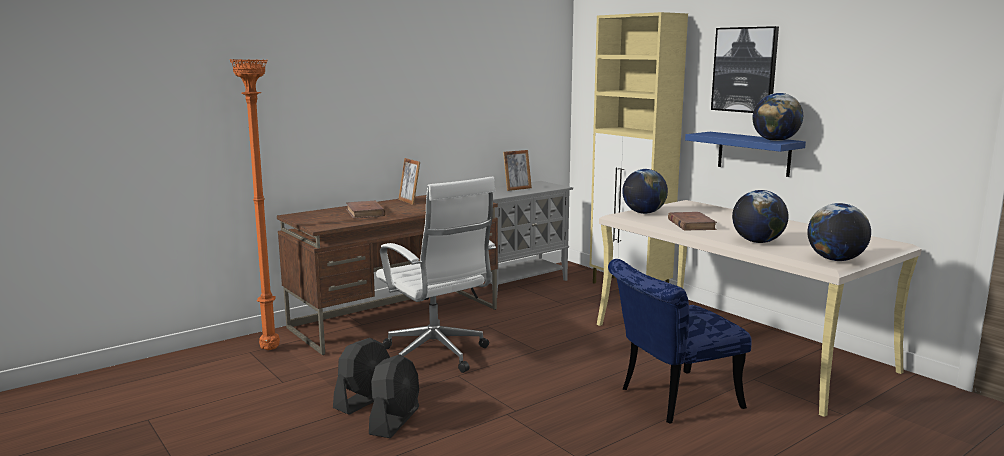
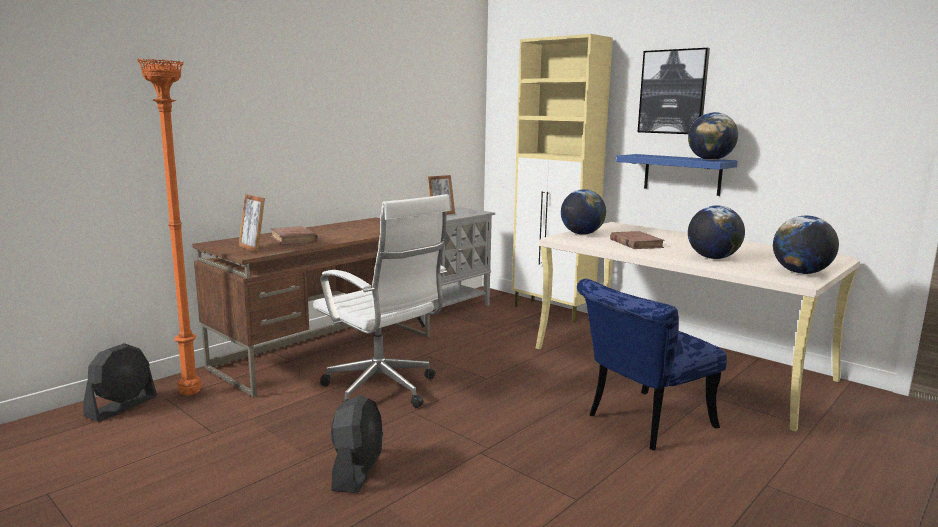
camera: 10 degrees left, 0 degrees up
(365, 400) = (315, 447): black fan -> black fan (122, 406)
(409, 201) = (337, 227): picture frame -> picture frame (253, 248)

